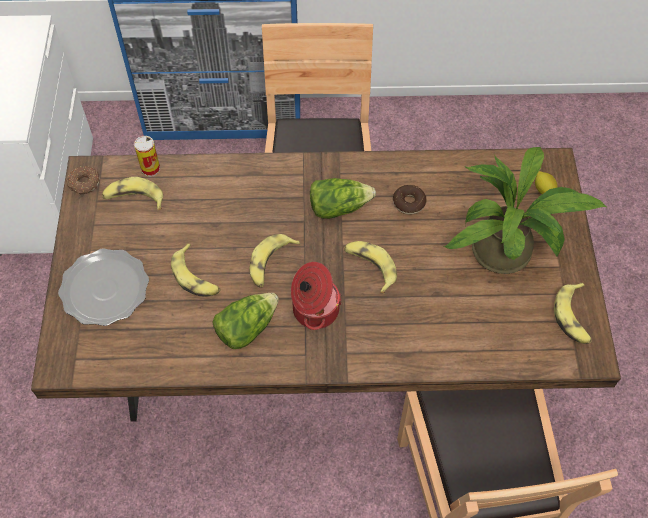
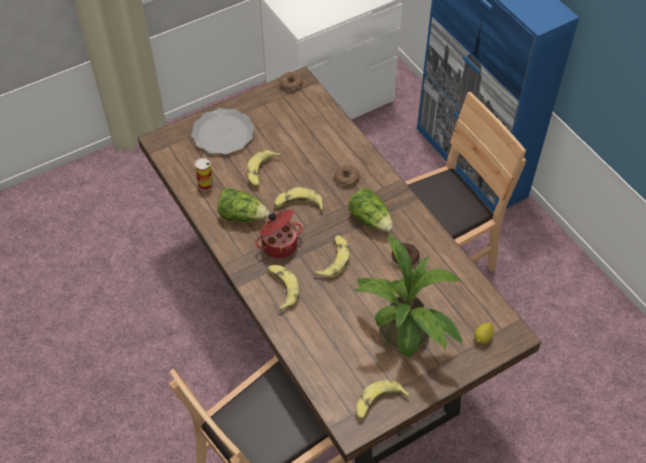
camera: 60 degrees right, 5 degrees down
(134, 198) = (297, 113): banana -> banana (282, 288)
(150, 169) = (326, 108): can -> can (205, 184)
(267, 199) = (347, 178): none -> donut

